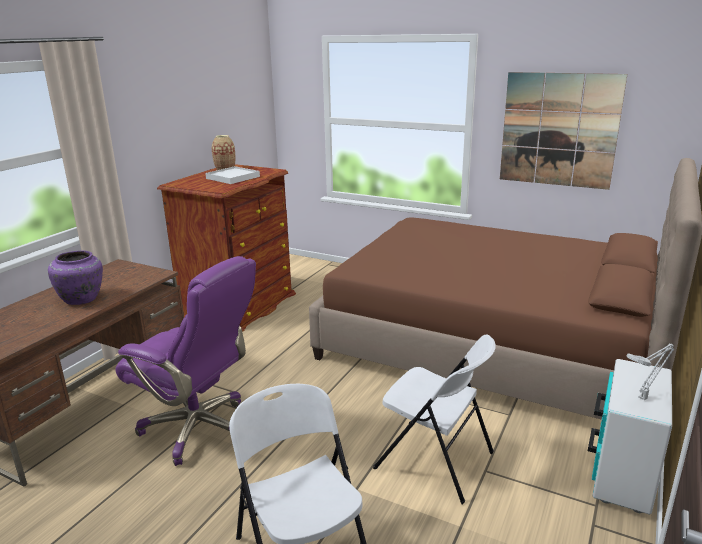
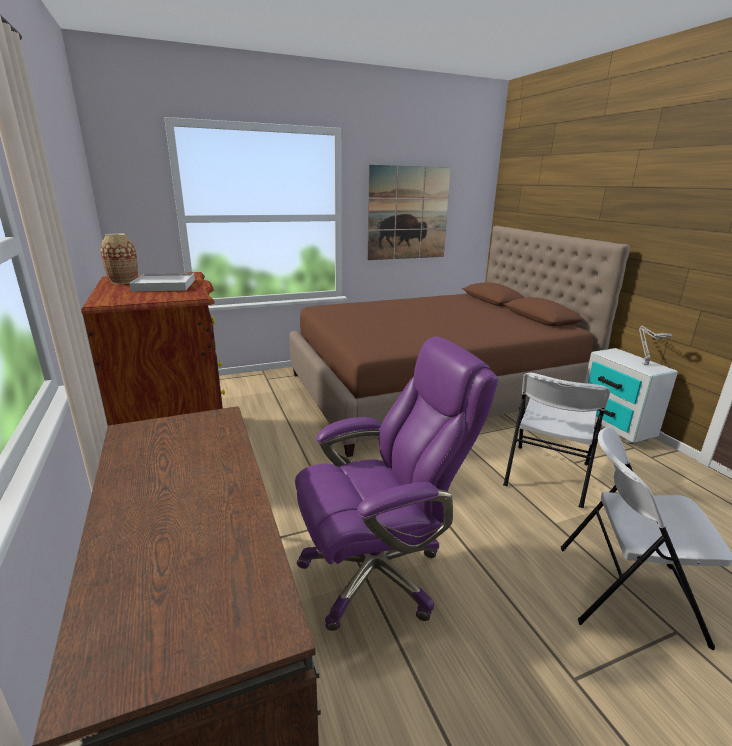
camera: 50 degrees left, 0 degrees up
(82, 299) = (199, 485): purple vase -> none
(434, 460) = (547, 474): white chair -> white chair turned 135 degrees clockwise

